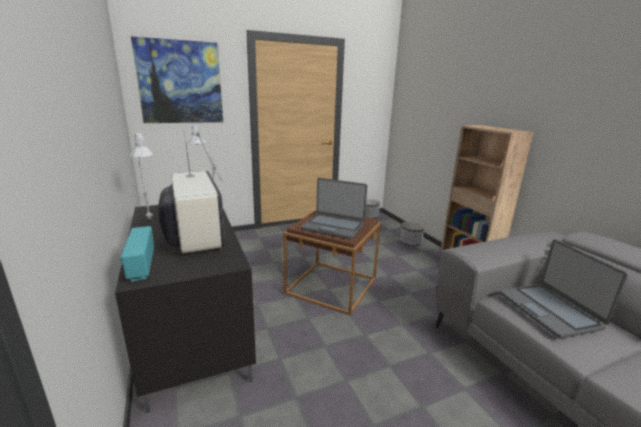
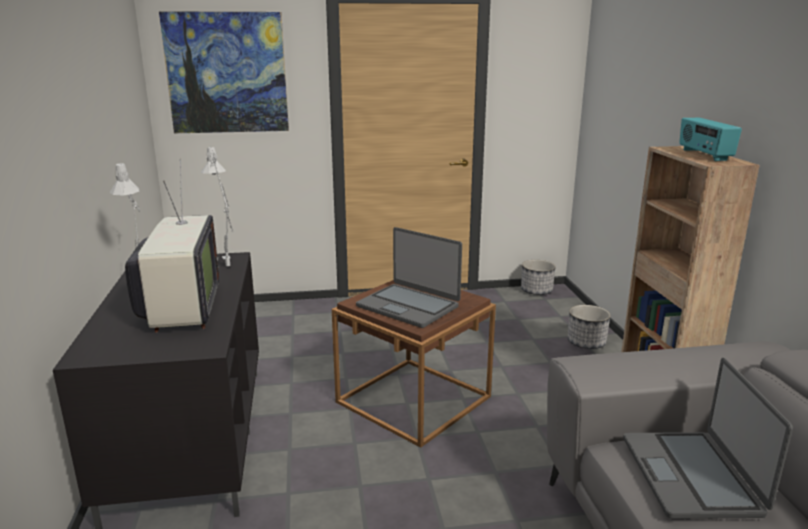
camera: 15 degrees right, 0 degrees up
(141, 266) = (97, 341): radio -> radio (704, 155)

